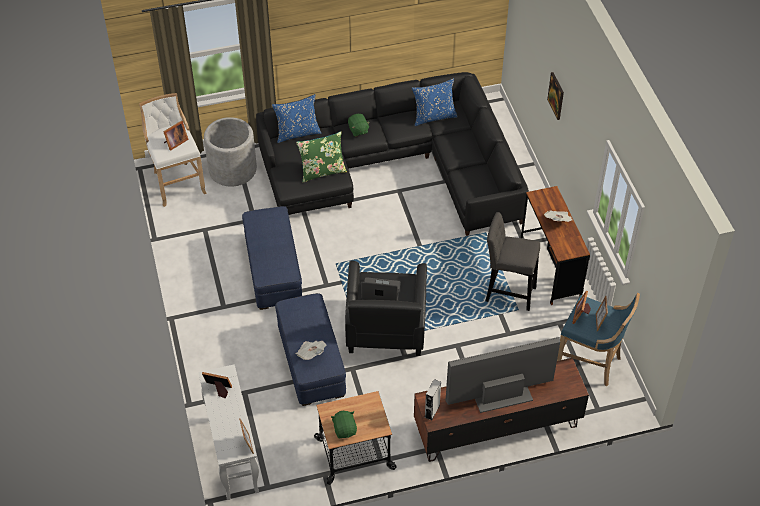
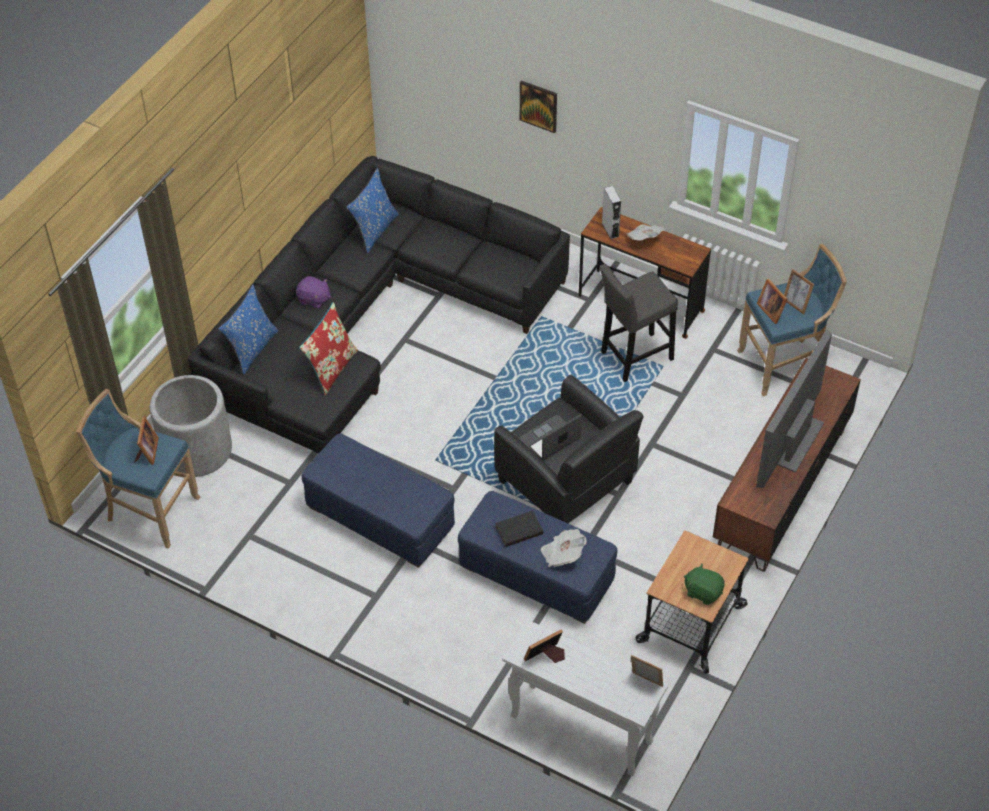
camera: 45 degrees left, 0 degrees up
(177, 182) = (149, 511): white stool -> blue stool
(306, 323) = (519, 529): none -> black book
(322, 171) = (331, 368): green pillow -> red pillow
(358, 130) = (314, 299): green plush toy -> purple plush toy
(432, 411) = (753, 507): grey speaker -> grey speaker (610, 230)

